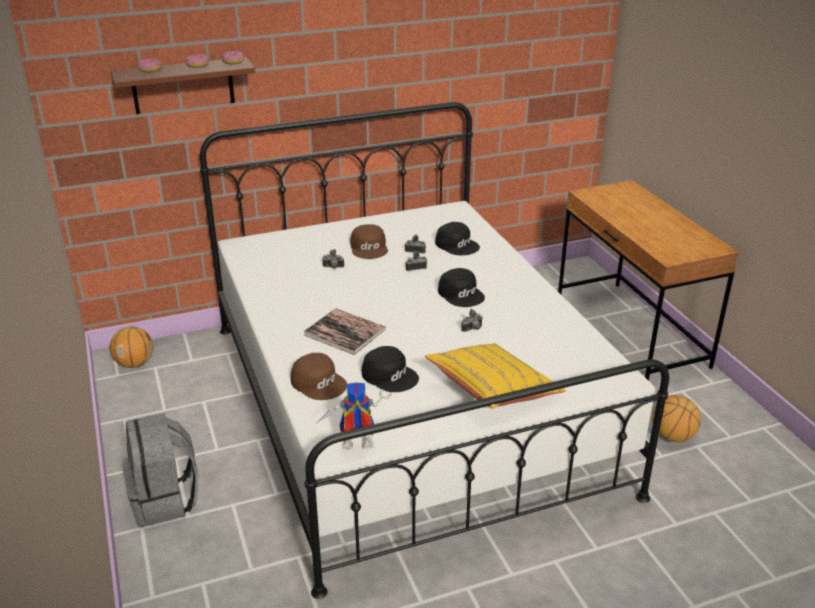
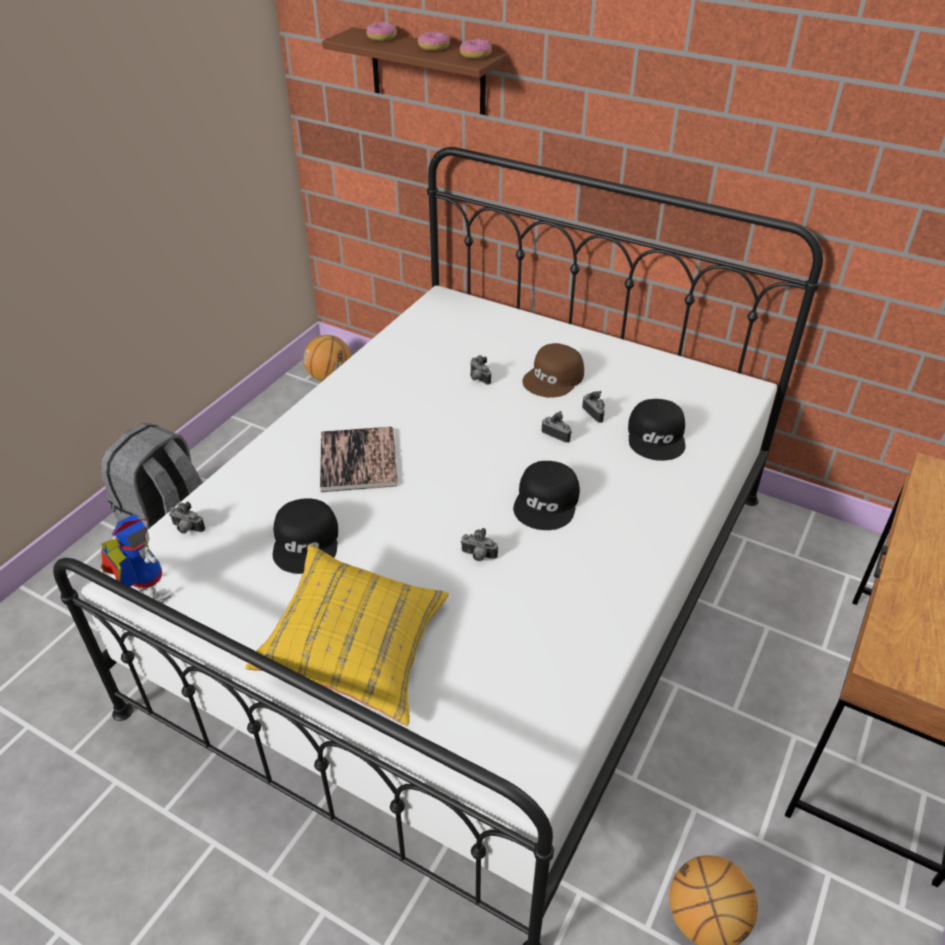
camera: 50 degrees right, 10 degrees up
(318, 413) = (187, 529): none -> camera
(319, 382) = (243, 498): brown cap -> none

